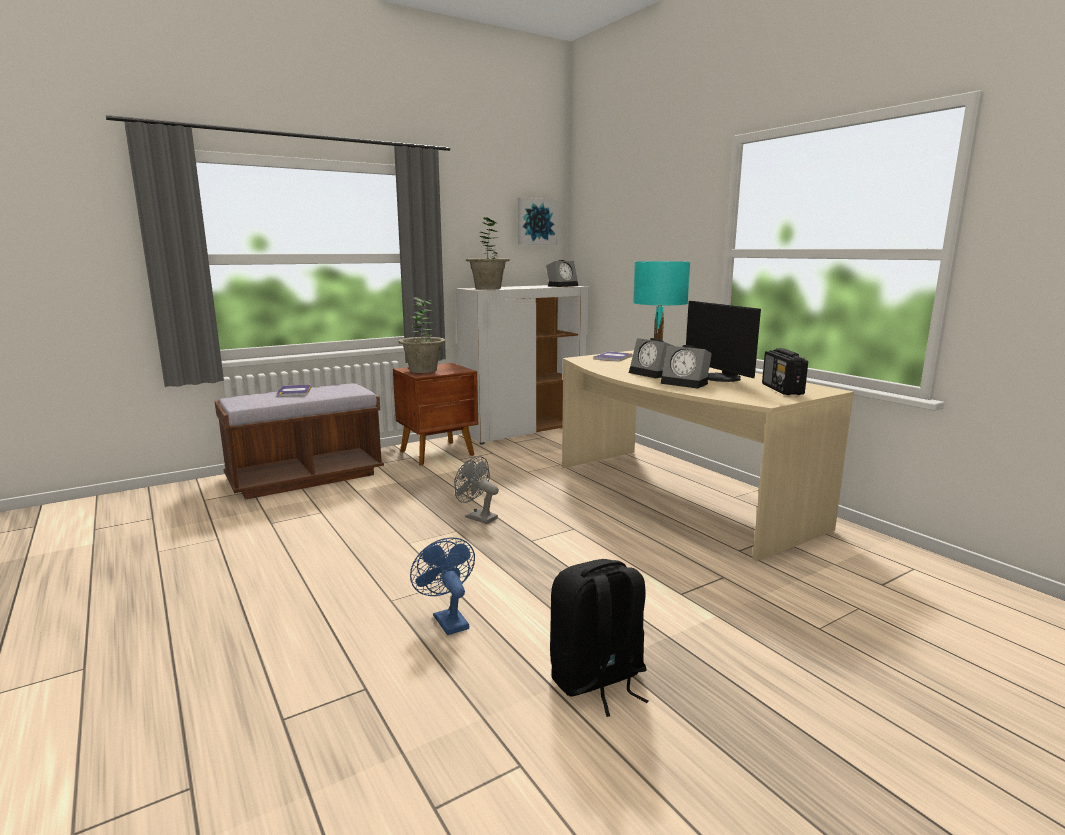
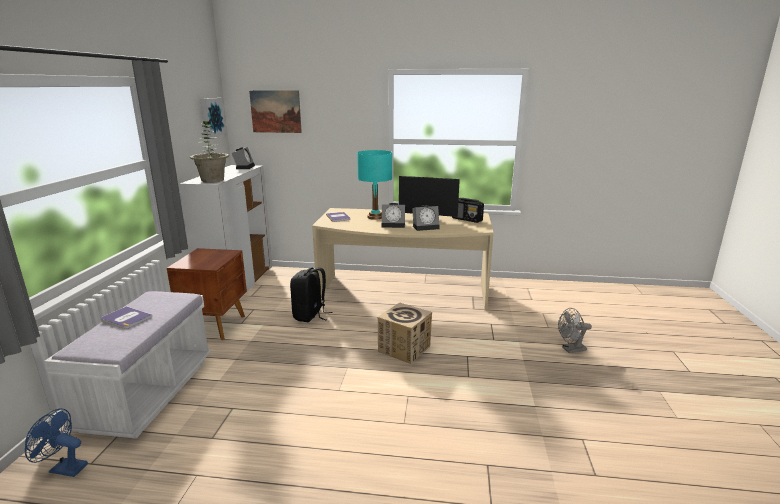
camera: 50 degrees left, 5 degrees up
(305, 478) = (148, 394): brown bench -> white bench
(423, 370) = (200, 262): potted plant -> none
(447, 619) = (446, 411): blue fan -> blue fan (63, 468)
(477, 517) = (340, 354): grey fan -> grey fan (571, 349)
(546, 545) = (404, 348): none -> cardboard box
(597, 680) = (539, 392): black backpack -> black backpack (310, 315)
(609, 214) = (275, 111): none -> picture

